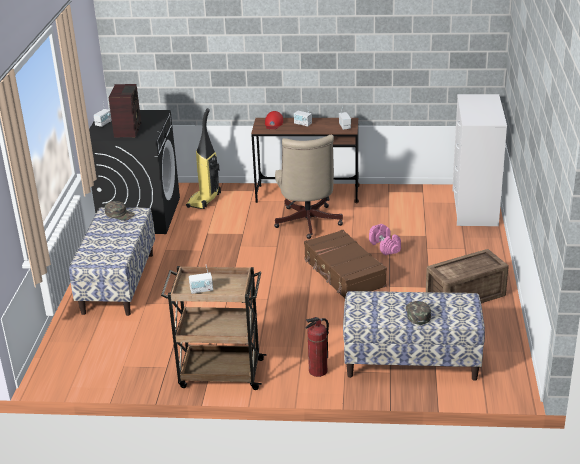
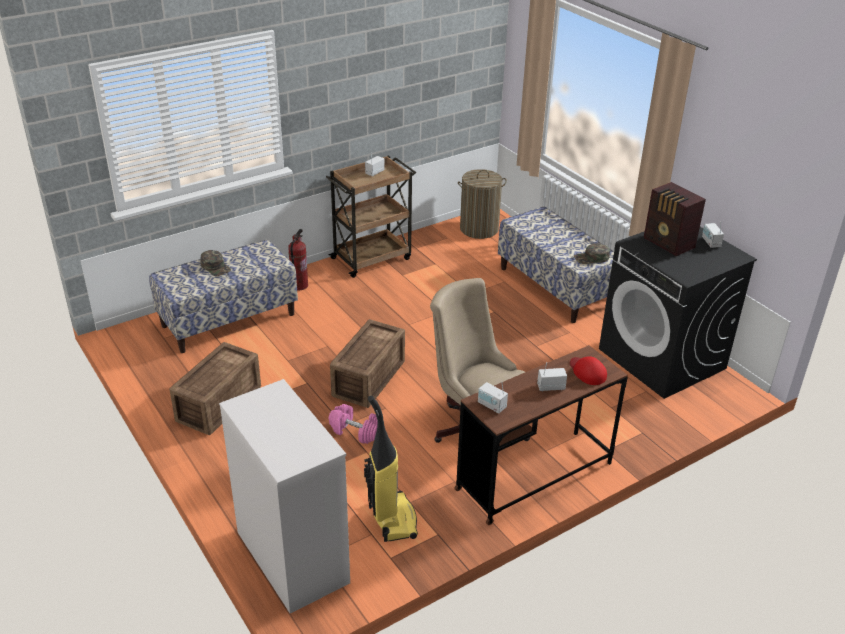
camera: 140 degrees right, 5 degrees up
(81, 363) = (479, 229): none -> laundry basket
(204, 201) = (633, 408): vacuum cleaner -> vacuum cleaner (392, 518)
(343, 273) = (367, 379): brown suitcase -> crate

